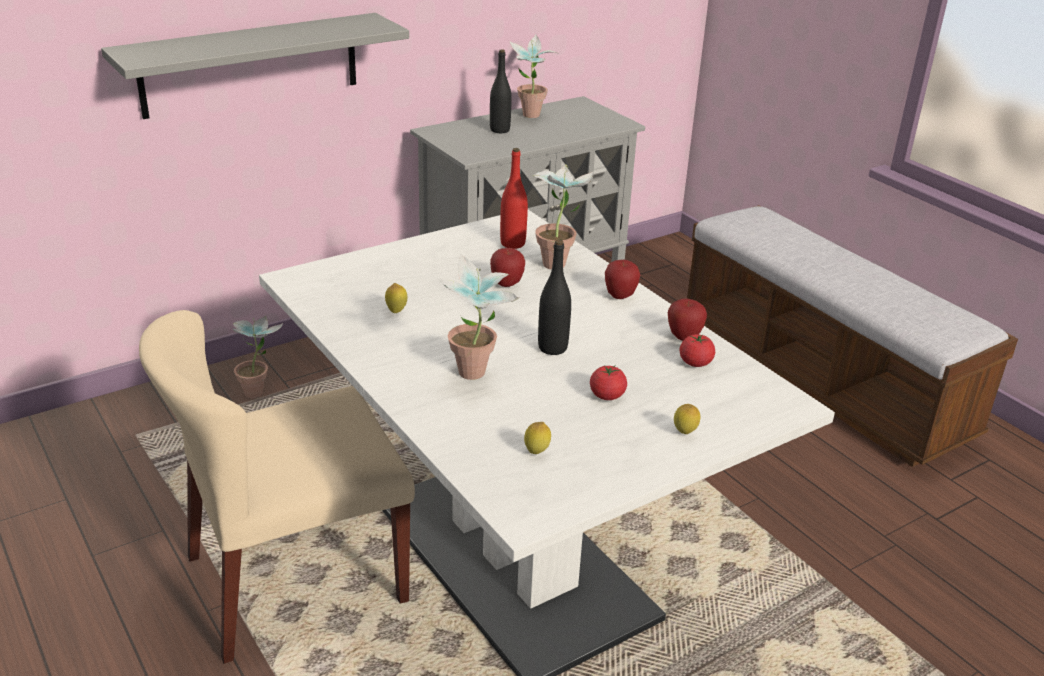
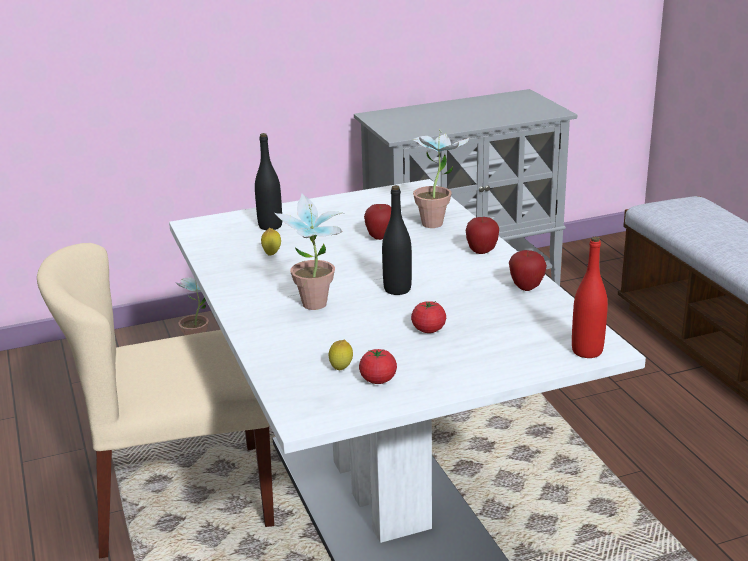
camera: 15 degrees right, 5 degrees down
(250, 65) = (204, 51): grey shelf -> none
(499, 130) = (435, 115): black bottle -> black bottle (270, 226)
(512, 243) = (402, 206): red bottle -> red bottle (587, 351)
(529, 117) = (468, 105): potted plant -> none
(684, 433) = (486, 364): lemon -> none
(695, 363) = (526, 308): tomato -> tomato (378, 380)

